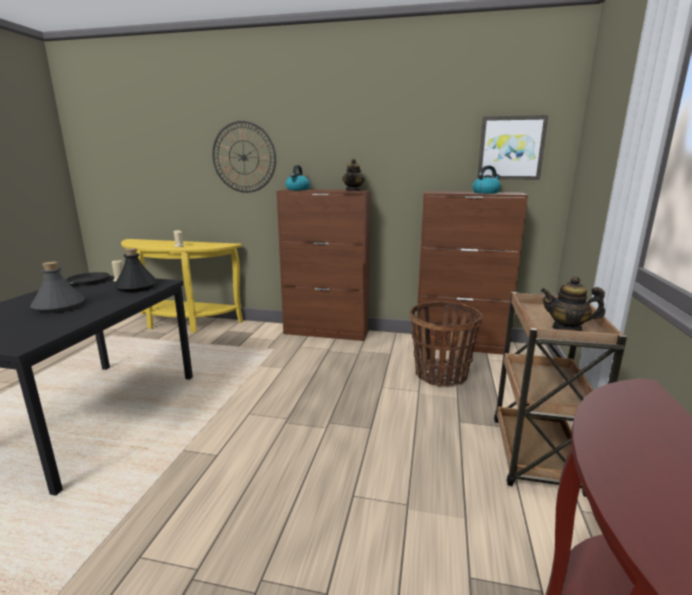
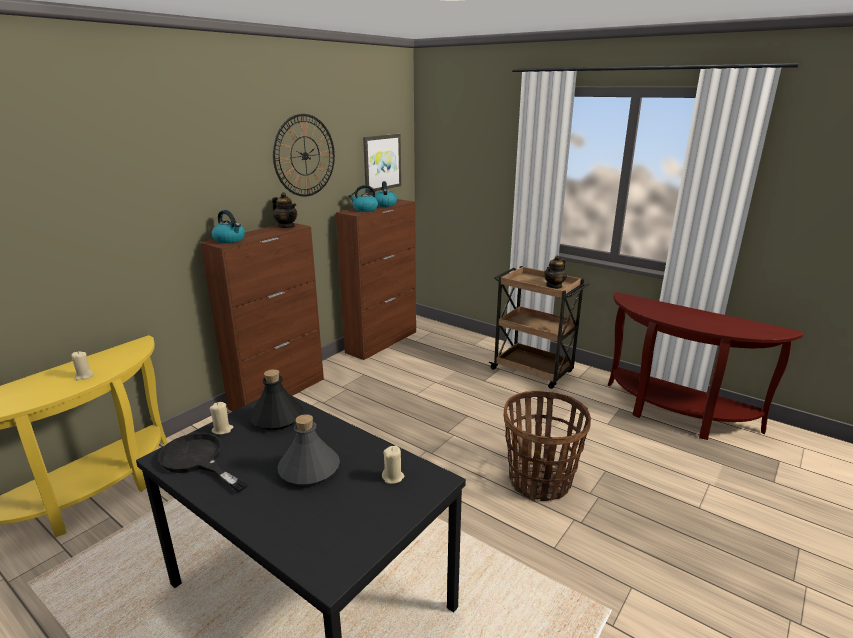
camera: 65 degrees left, 5 degrees up
(35, 330) = (393, 477): none -> beige candle
(244, 157) = (132, 212): wall clock -> wall clock (305, 156)
(440, 375) = (420, 365): basket -> basket (540, 481)
(452, 192) = (365, 209): none -> kettle

